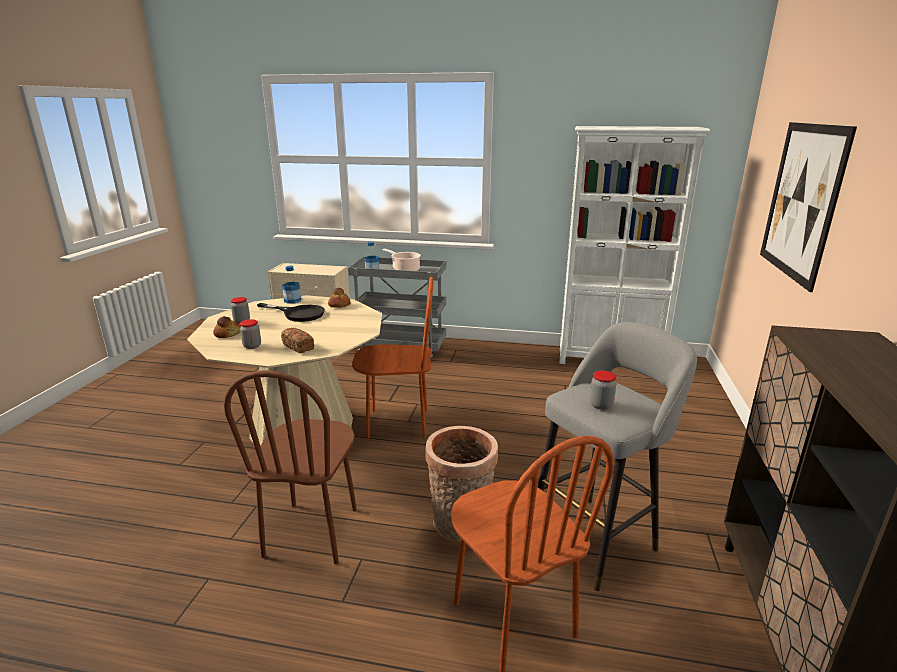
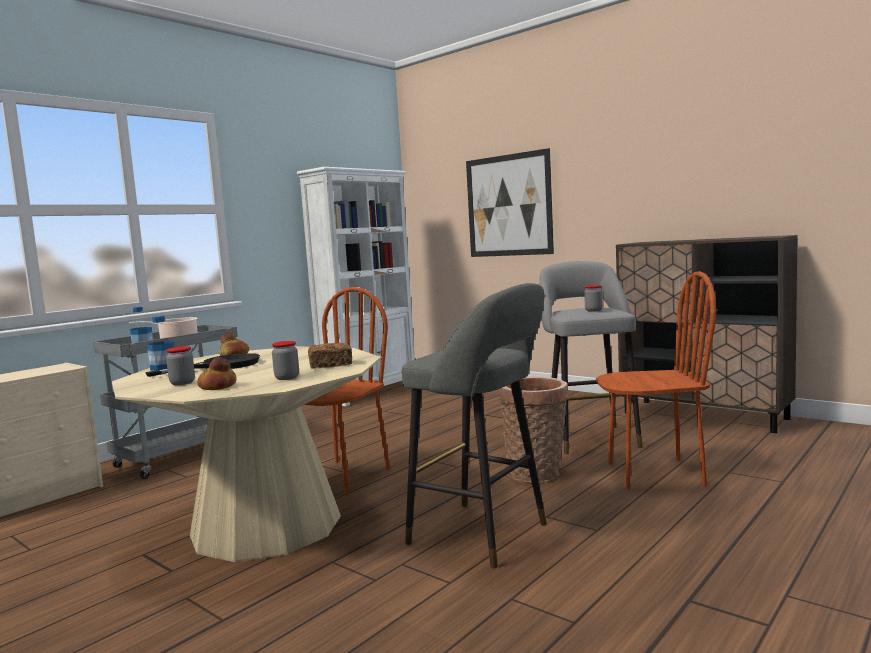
camera: 60 degrees left, 15 degrees down
(312, 532) = (484, 535): brown chair -> grey stool

